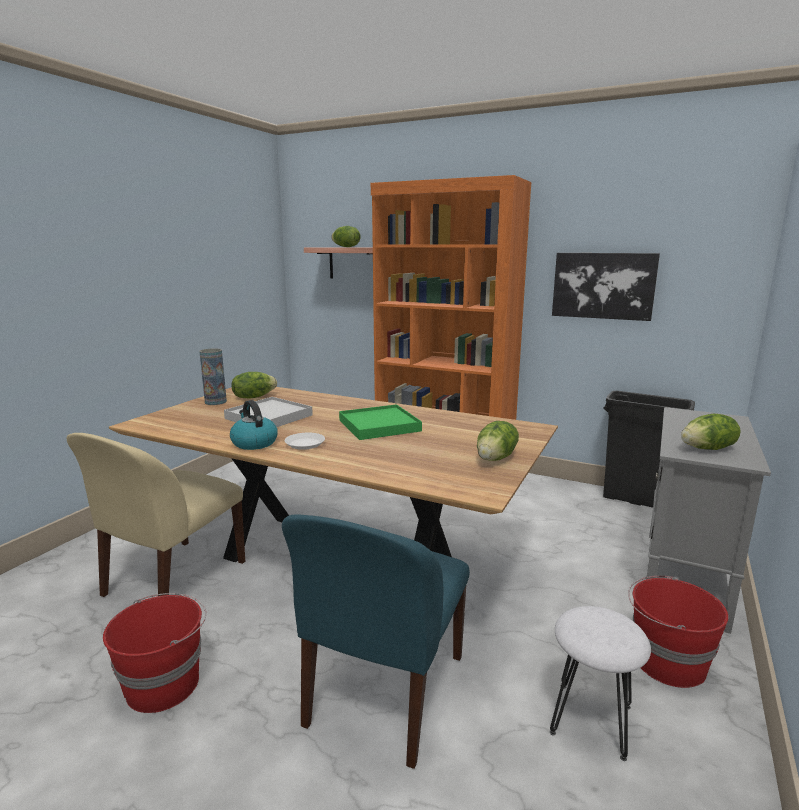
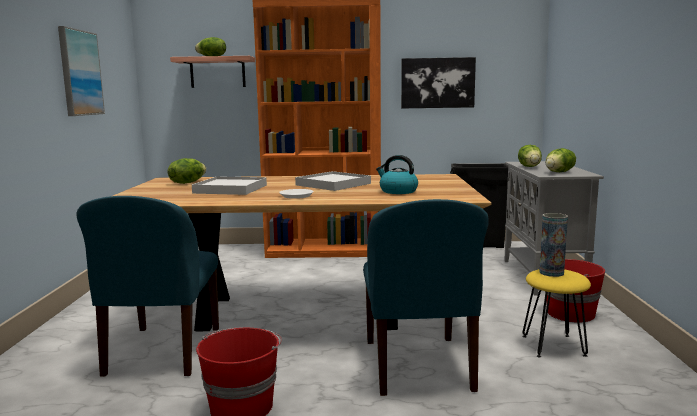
camera: 25 degrees left, 5 degrees down
(173, 580) = (162, 352): beige chair -> blue chair
(193, 271) = (80, 73): none -> picture
(215, 402) = (157, 187): vase -> vase (551, 273)
(254, 443) = (252, 199): kettle -> kettle (397, 191)
(379, 425) = (333, 184): green tray -> white tray
(496, 458) = (446, 187): lettuce -> lettuce (530, 167)
(591, 718) = (553, 345): white stool -> yellow stool

